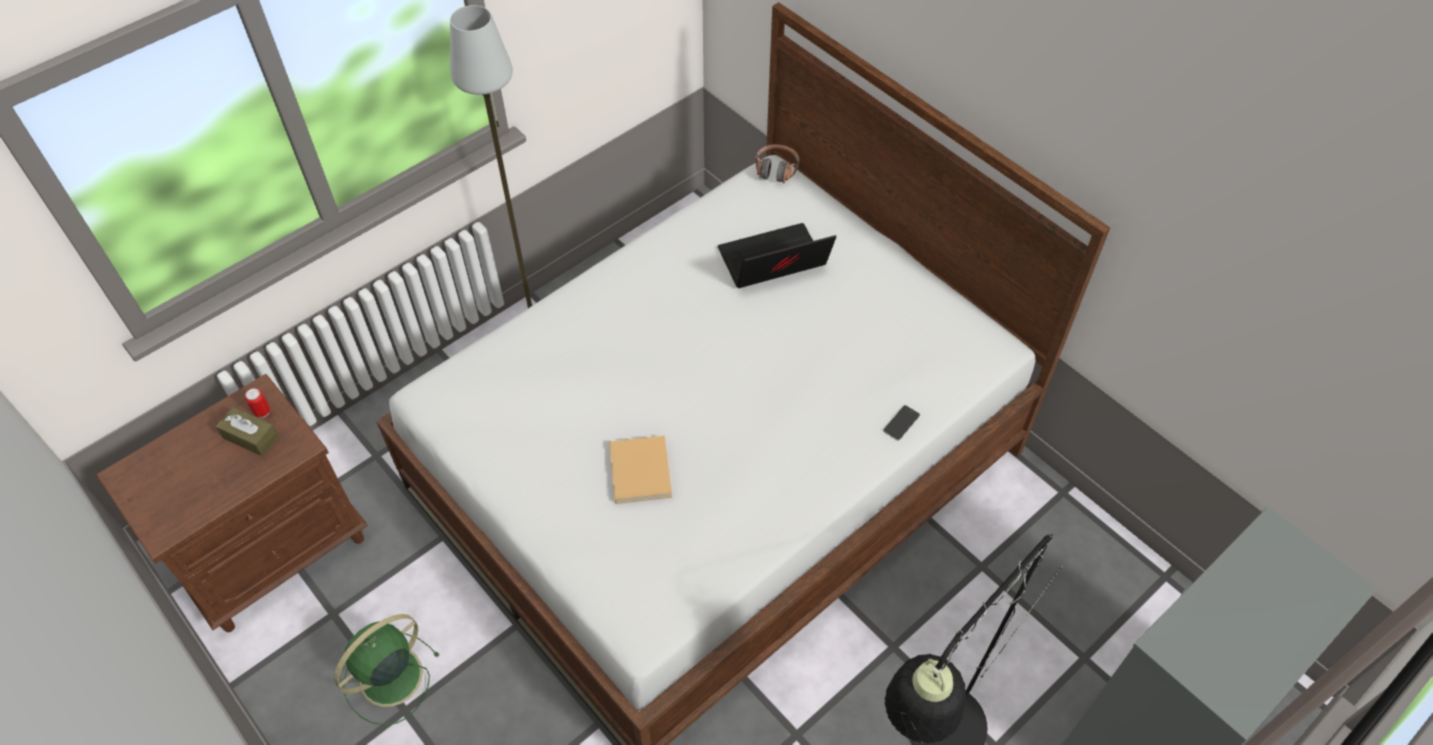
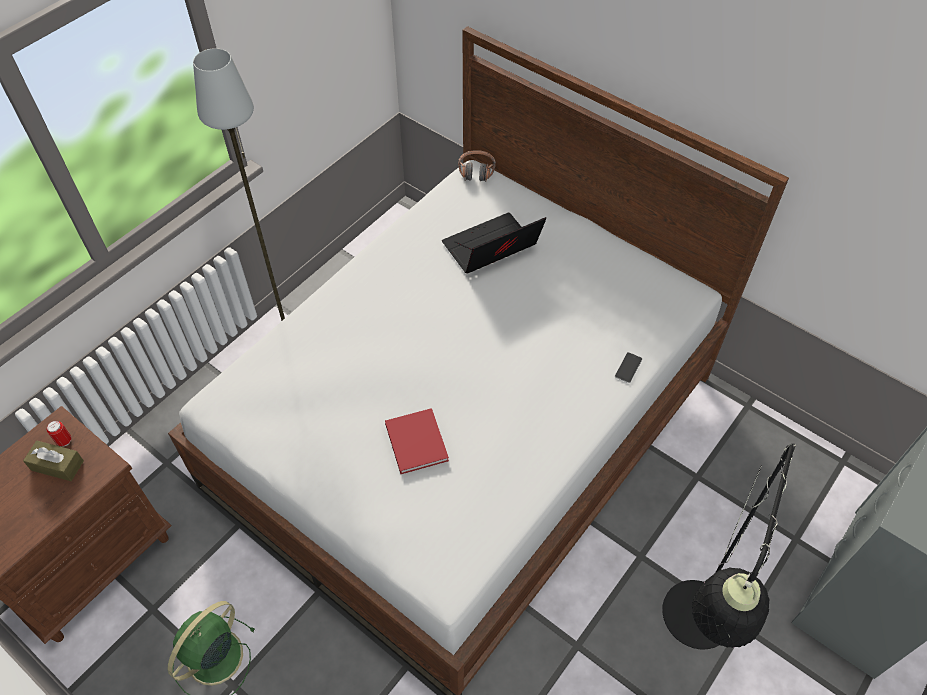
camera: 10 degrees left, 0 degrees up
(640, 469) = (416, 440): beige book -> red book

